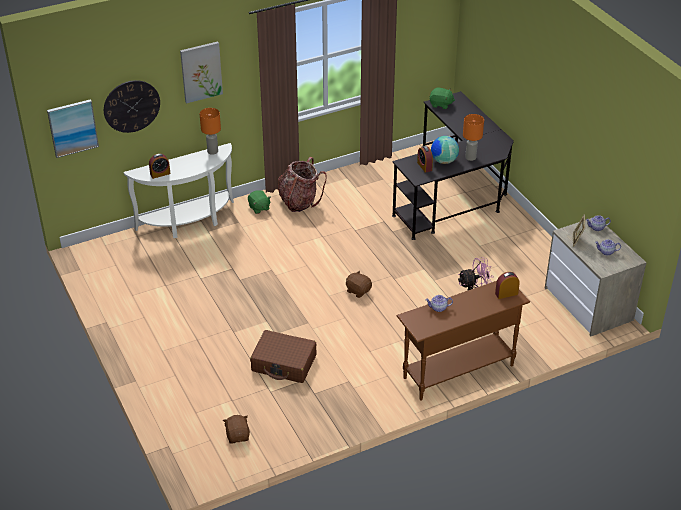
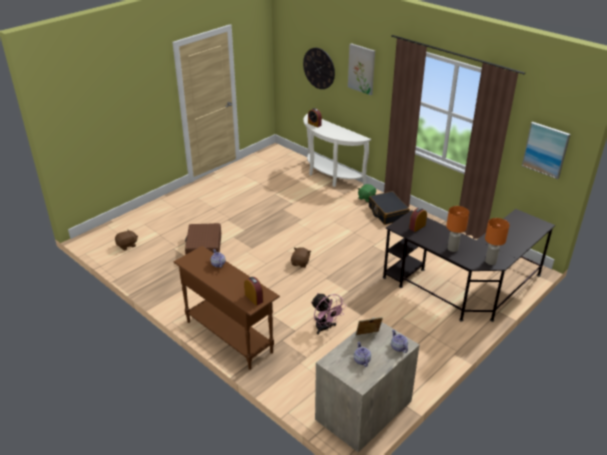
camera: 70 degrees right, 5 degrees down
(72, 127) = (288, 62): picture -> picture (546, 149)
(212, 151) = (355, 135): orange table lamp -> orange table lamp (490, 261)
(299, 202) = (387, 213): backpack -> black suitcase
(441, 104) = (520, 218): green plush toy -> none
(443, 161) = (434, 235): globe -> none

